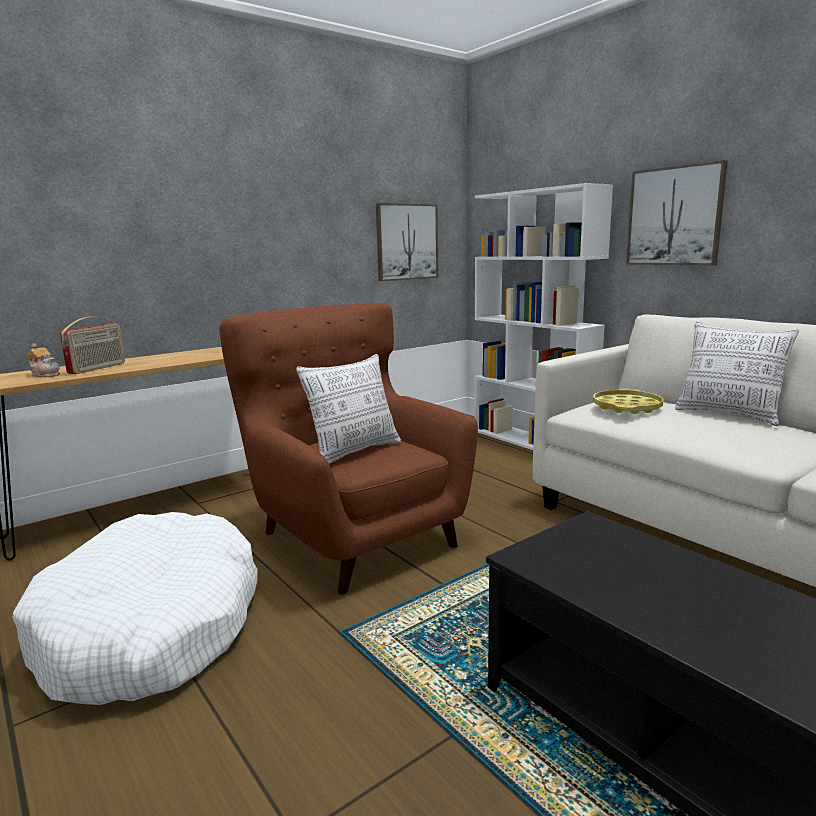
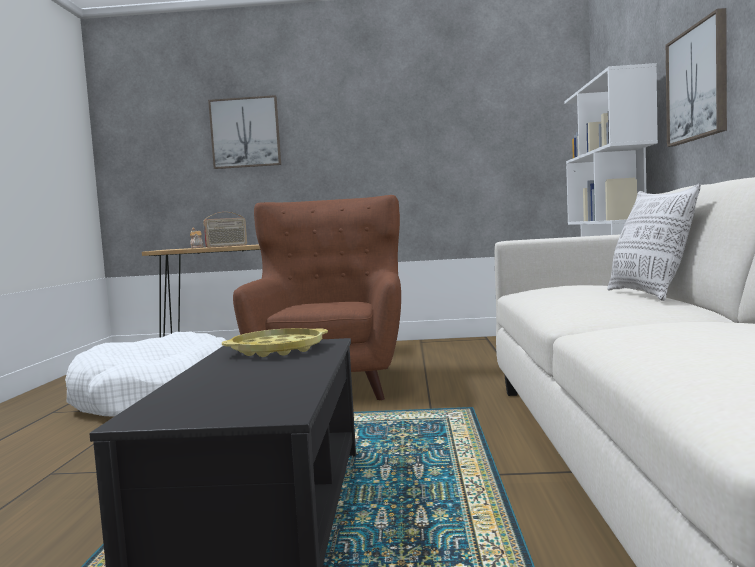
camera: 40 degrees right, 10 degrees down
(354, 451) = (316, 305): pillow -> none
(406, 242) = (512, 154): picture -> picture (245, 133)
(627, 407) = (561, 286): yellow tray -> yellow tray (277, 350)

